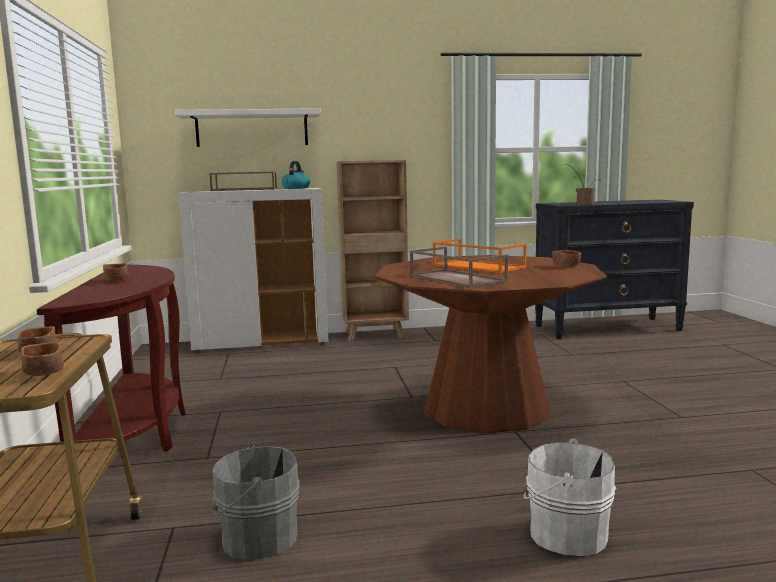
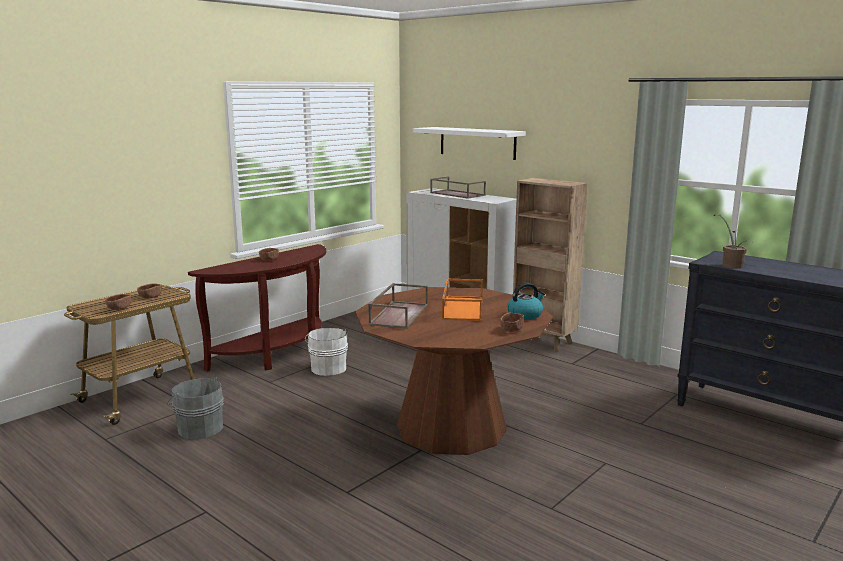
camera: 50 degrees right, 5 degrees up
(296, 188) = (494, 198): kettle -> kettle (525, 315)
(564, 533) = (283, 507): white bucket -> white bucket (328, 368)

